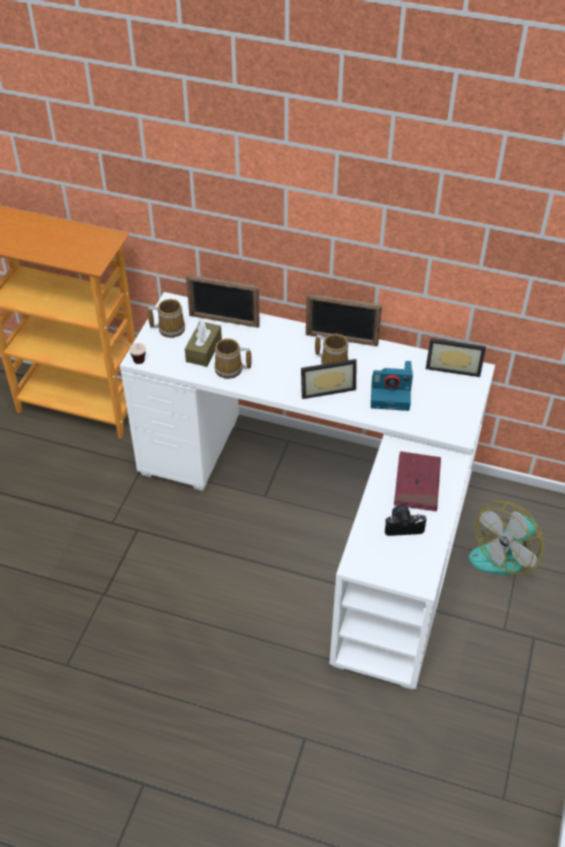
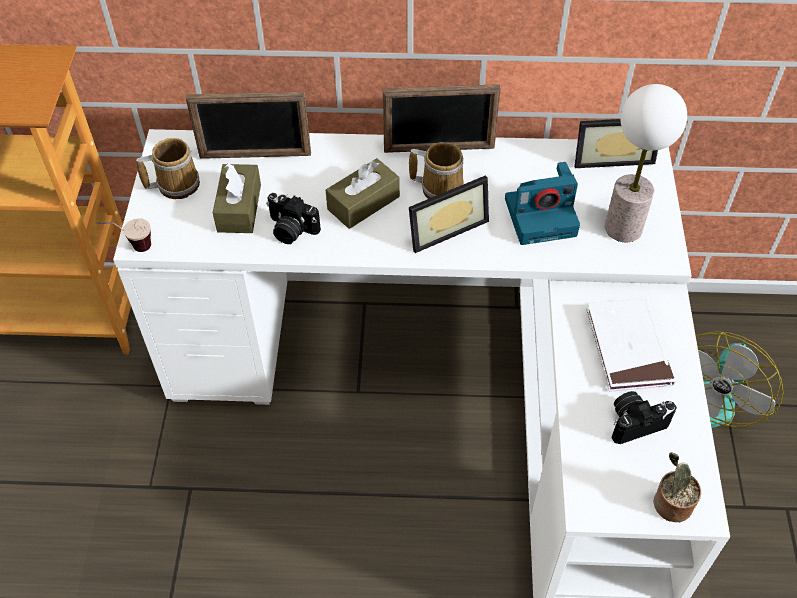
camera: 15 degrees left, 5 degrees up
(230, 370) = (290, 230): mug -> camera
(281, 363) = (363, 203): none -> brown tissue box
(404, 574) = (669, 504): none -> potted plant
(417, 483) = (628, 347): red book -> white book
(441, 411) = (624, 228): none -> table lamp

